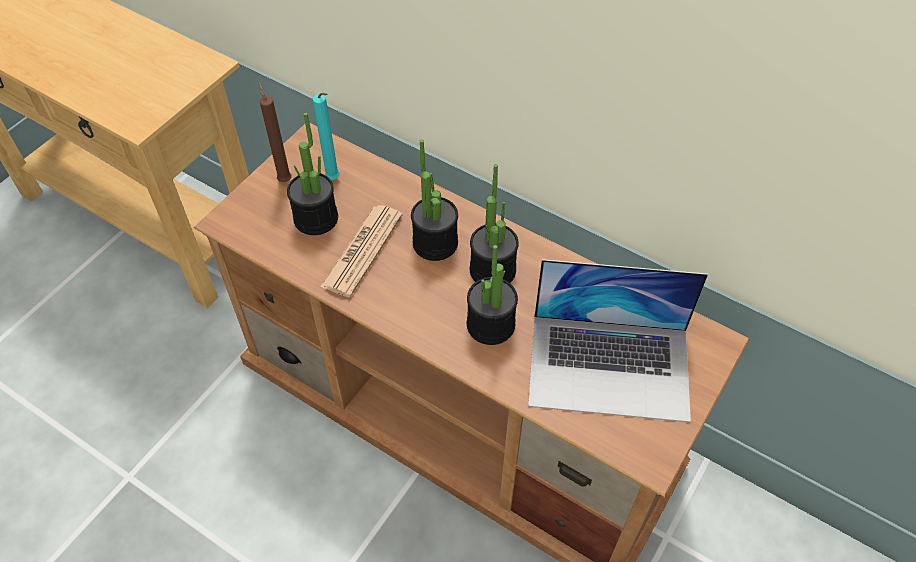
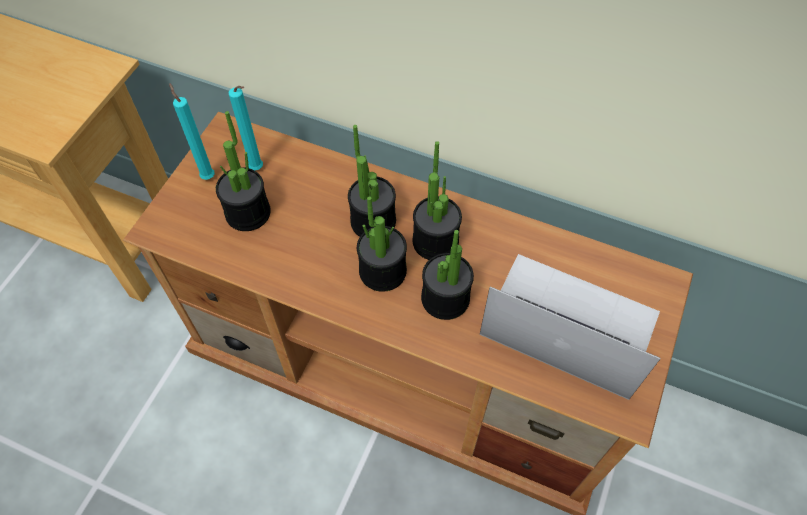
camera: 10 degrees left, 5 degrees up
(284, 179) = (207, 175): brown candle -> turquoise candle
(362, 251) = (302, 240): newspaper -> none
(434, 290) = (382, 271): none -> potted plant
(609, 366) = (569, 323): laptop -> laptop turned 150 degrees counterclockwise

